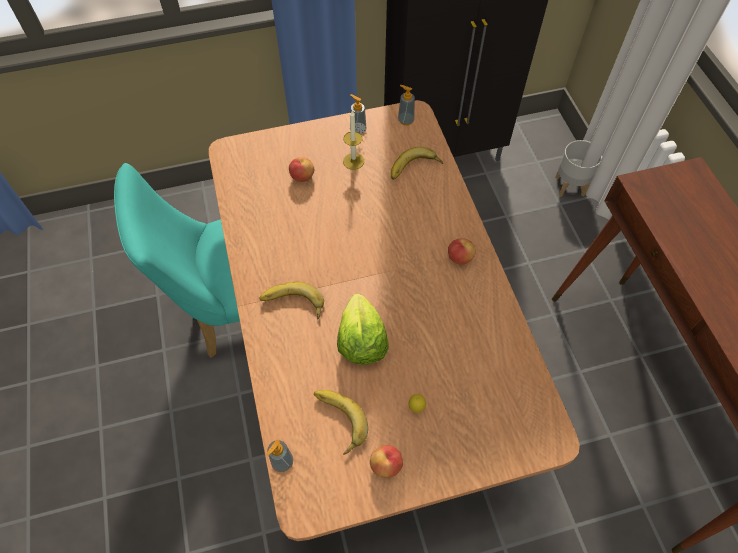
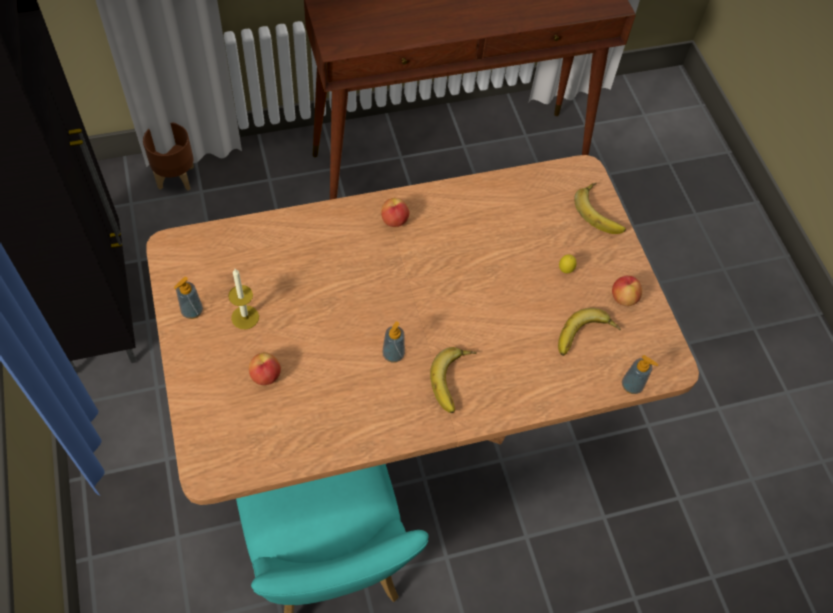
camera: 95 degrees left, 0 degrees up
(361, 341) = (497, 315): lettuce -> none
(405, 120) = (182, 257): soap dispenser -> soap dispenser (393, 354)
(415, 169) = (265, 253): banana -> banana (601, 212)
(570, 186) = (176, 177): grey planter -> brown planter

